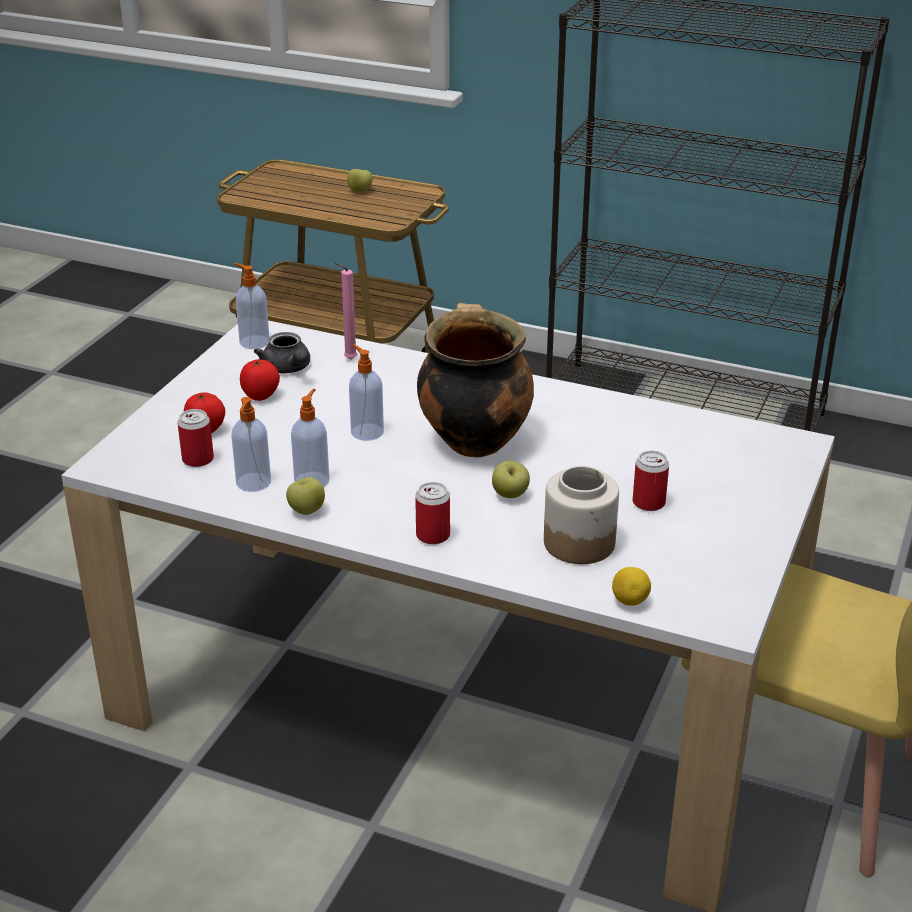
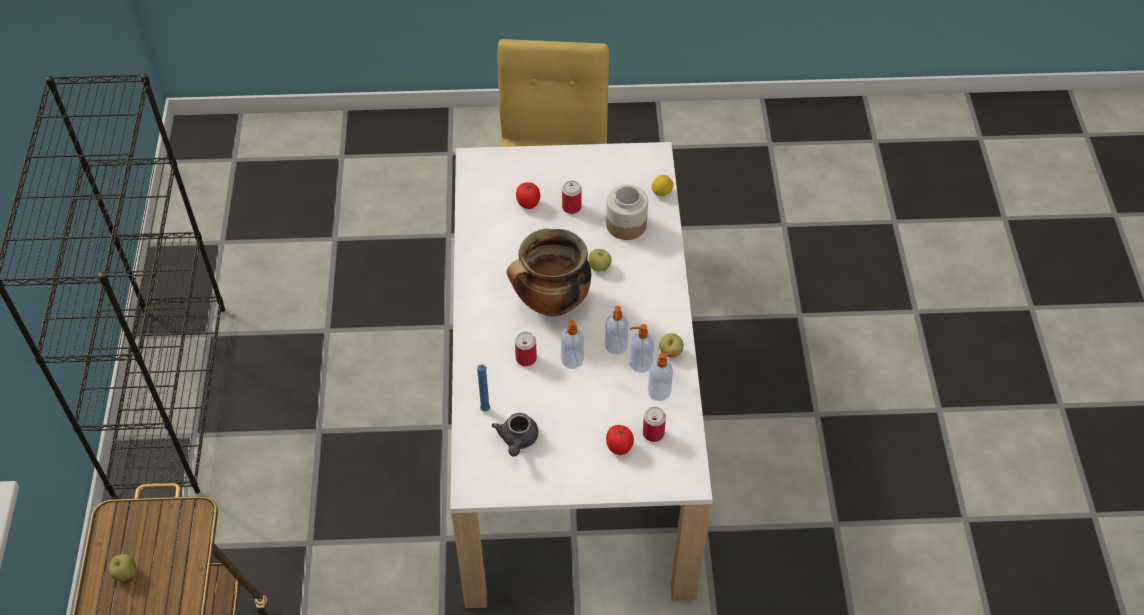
camera: 115 degrees left, 20 degrees up
(253, 342) = (489, 481): soap dispenser -> soap dispenser (616, 346)
(261, 396) = (561, 438): tomato -> tomato (528, 203)
(288, 369) = (517, 440): grey teapot -> grey teapot turned 150 degrees clockwise
(348, 360) = (486, 410): pink candle -> blue candle
(433, 535) = (657, 286): can -> can (526, 358)

